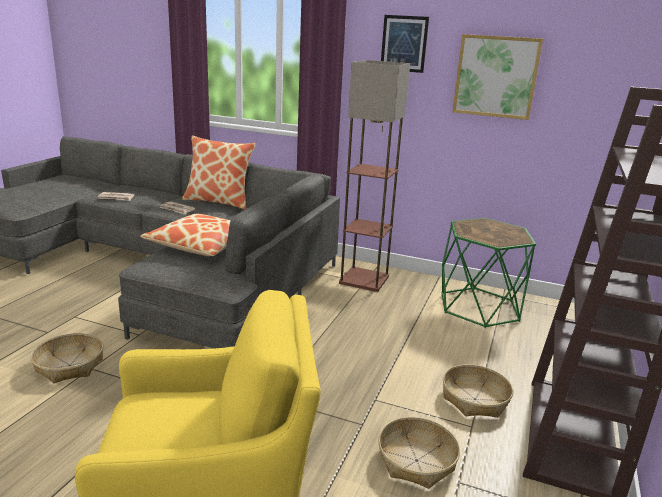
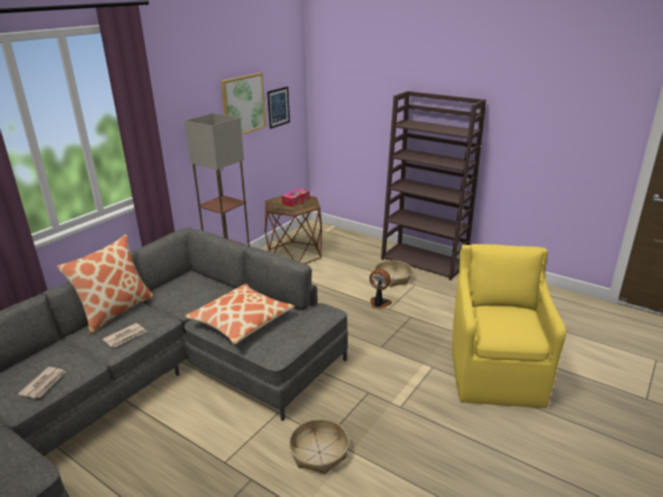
camera: 75 degrees left, 5 degrees up
(385, 389) = (379, 304): none -> fan
(404, 43) = (186, 98): picture -> picture (278, 107)
(417, 460) = (440, 305): basket -> none
(478, 307) = (294, 254): green side table -> brown side table
(501, 233) = (295, 201): none -> tissue box

